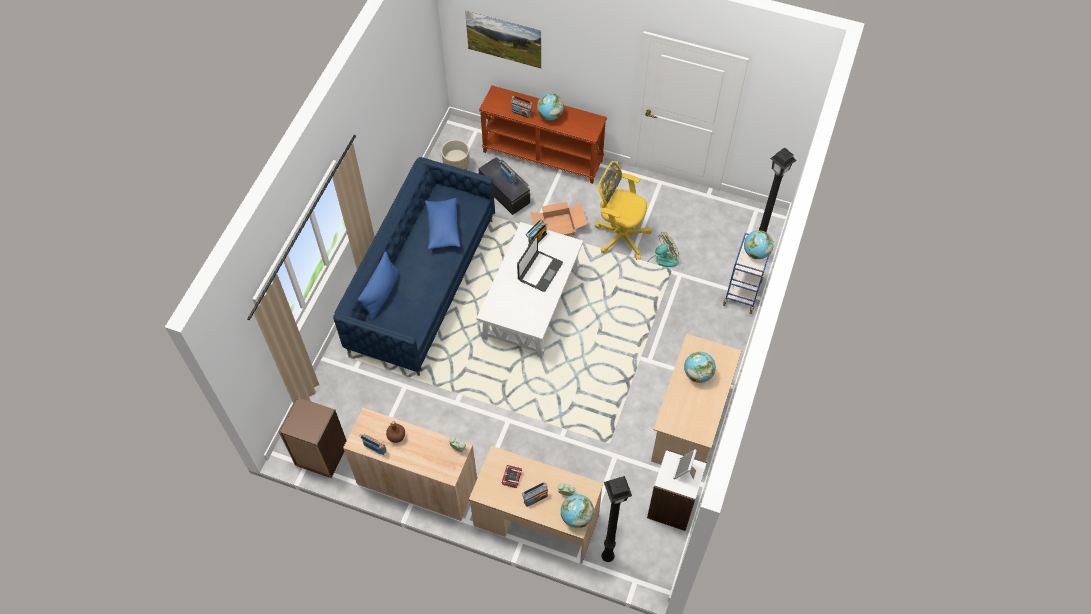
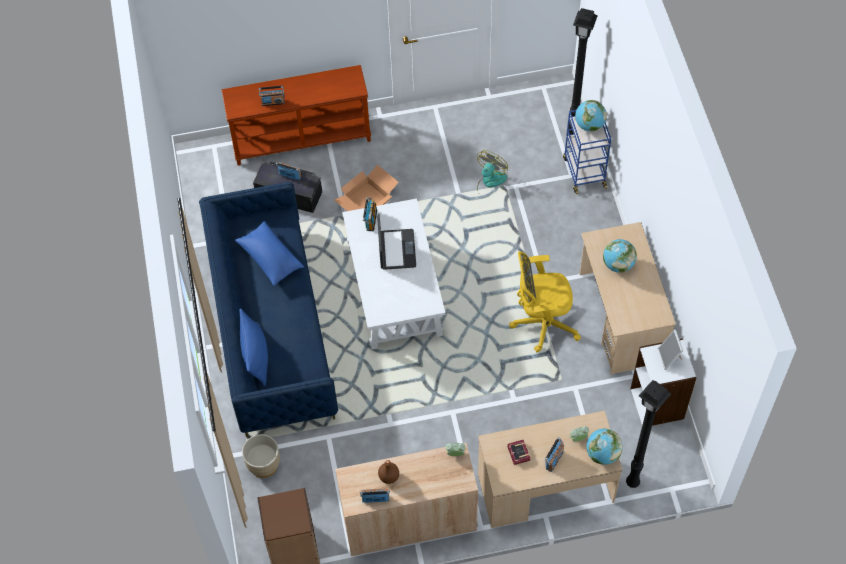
camera: 30 degrees left, 0 degrees up
(456, 166) = (220, 193): beige planter -> beige planter (263, 464)
(504, 49) = (229, 44): picture -> none
(550, 115) = (304, 91): globe -> none
(620, 235) = (433, 178): yellow office chair -> yellow office chair (542, 323)

